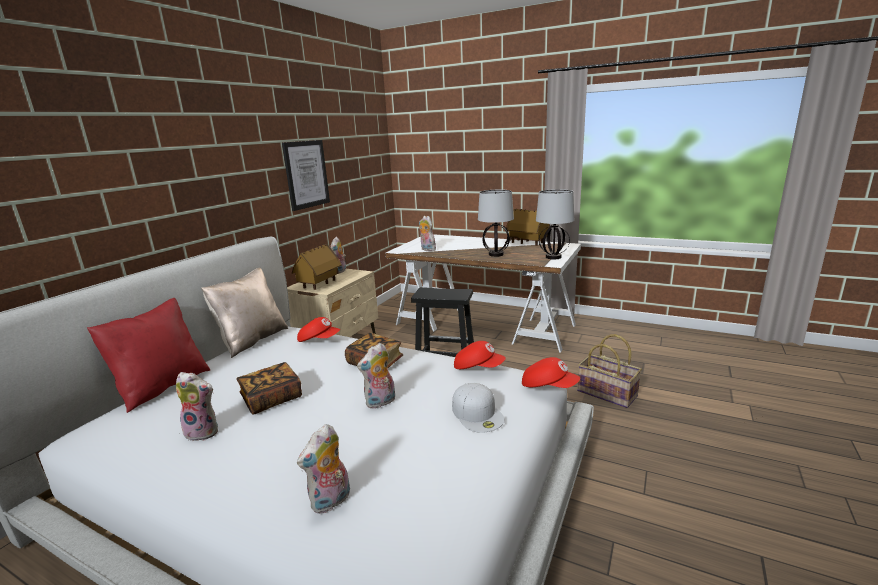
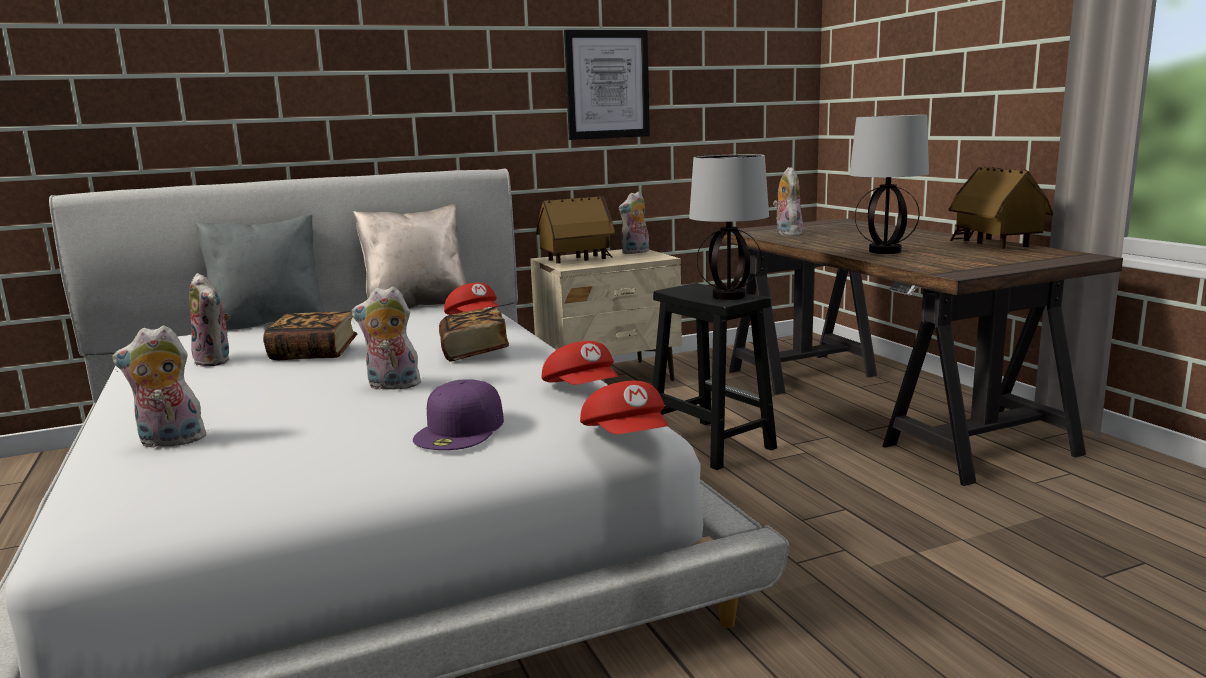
camera: 40 degrees right, 5 degrees down
(162, 386) = (269, 323): red pillow -> grey pillow
(478, 413) = (461, 430): white cap -> purple cap
(484, 324) = (881, 406): white desk -> brown desk
(553, 257) = (988, 267): table lamp -> table lamp (727, 296)
(607, 393) = (950, 575): basket -> none

